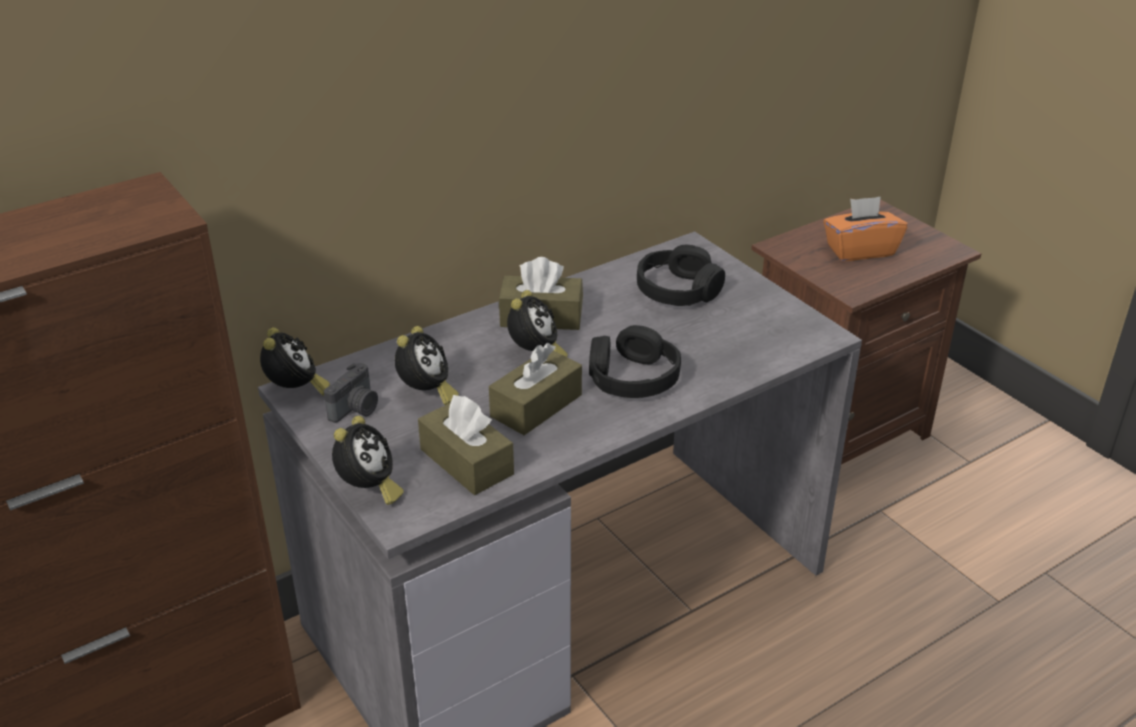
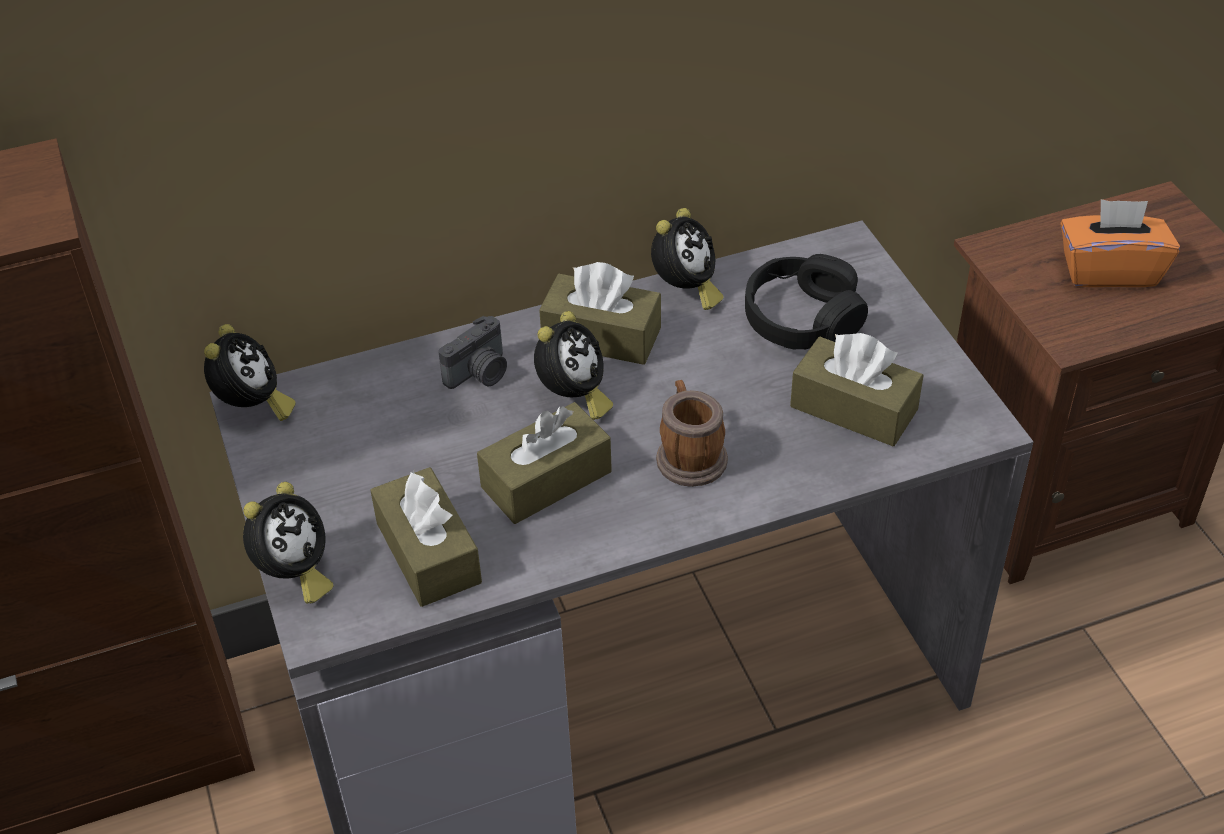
camera: 15 degrees right, 10 degrees up
(356, 409) = (318, 447): camera -> camera (480, 373)
(426, 393) = (412, 437): alarm clock -> alarm clock (685, 290)
(632, 377) = (689, 455): black headphones -> mug
(735, 336) = (853, 408): none -> brown tissue box

